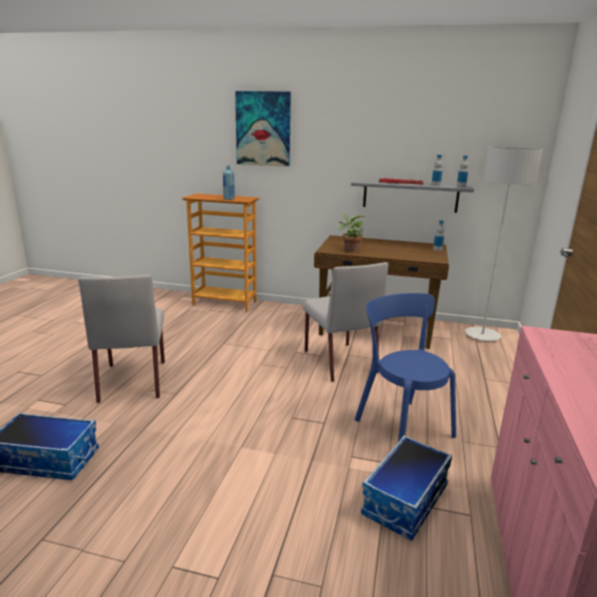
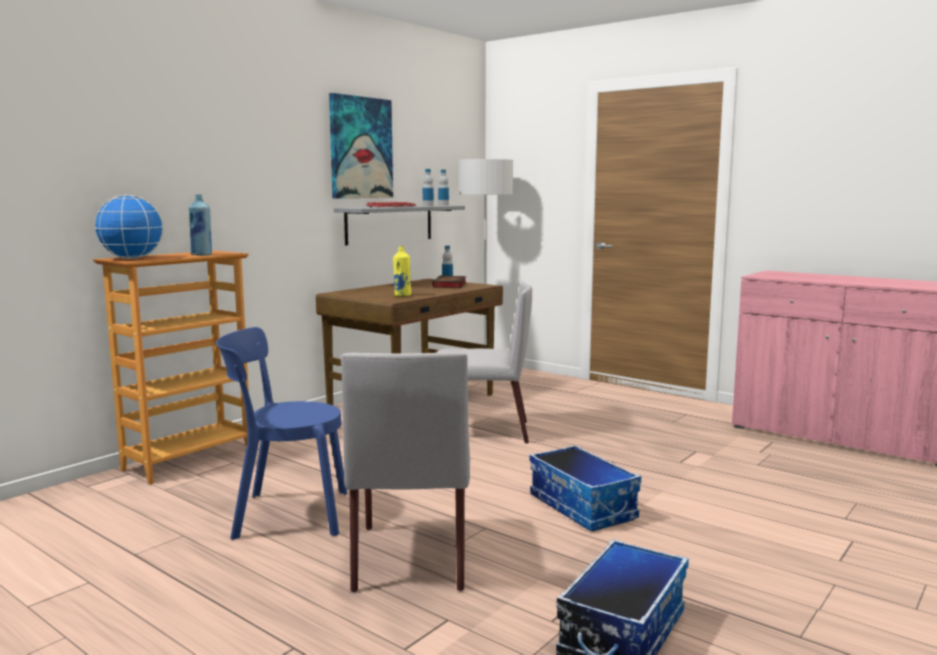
camera: 65 degrees left, 10 degrees down
(133, 380) = (410, 555): grey chair -> grey chair turned 75 degrees clockwise
(201, 195) = (131, 258): none -> globe
(263, 129) = (206, 134): picture -> picture (360, 148)
(349, 249) = (402, 295): potted plant -> yellow bottle
(401, 425) = (636, 435): blue chair -> blue chair (285, 514)
(406, 501) = (752, 456): storage box -> storage box (583, 507)
(417, 252) = (450, 285): none -> book

